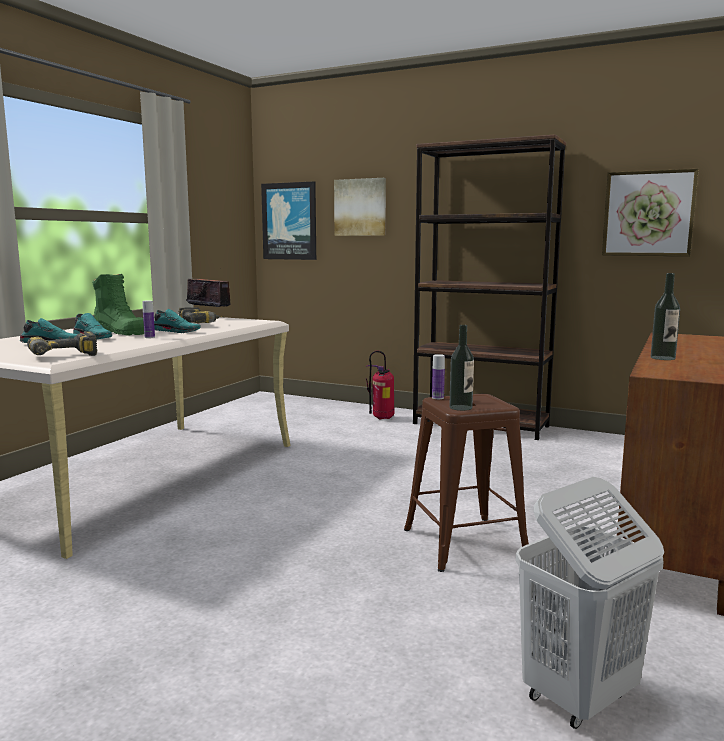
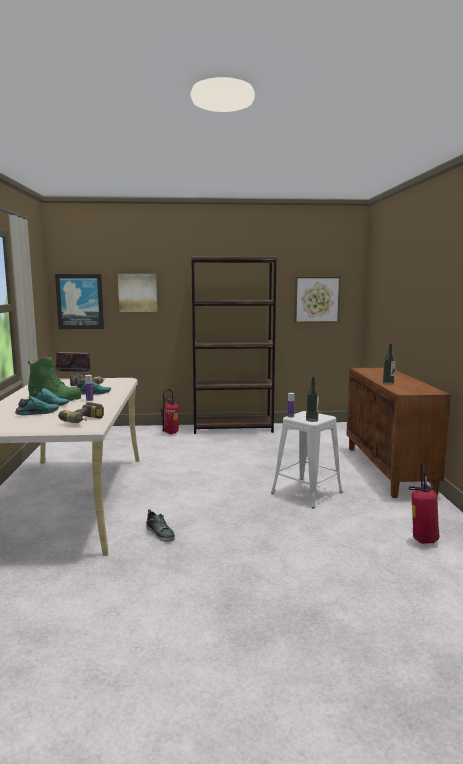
camera: 30 degrees left, 0 degrees up
(168, 547) = (160, 533): none -> shoe
(464, 543) = (307, 492): brown stool -> white stool
(578, 697) = (423, 540): white laundry basket -> fire extinguisher

